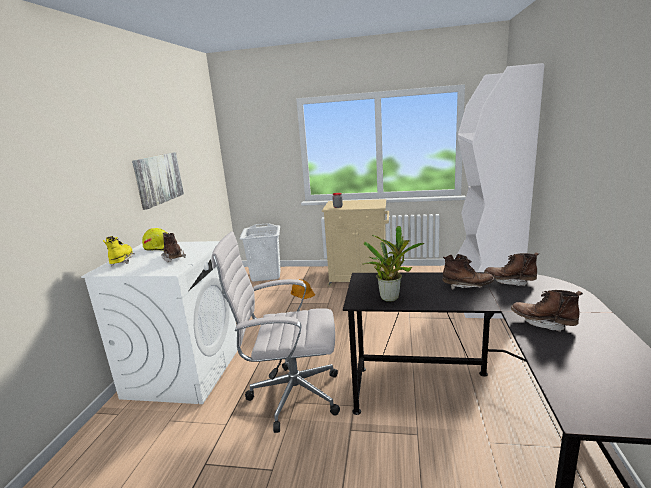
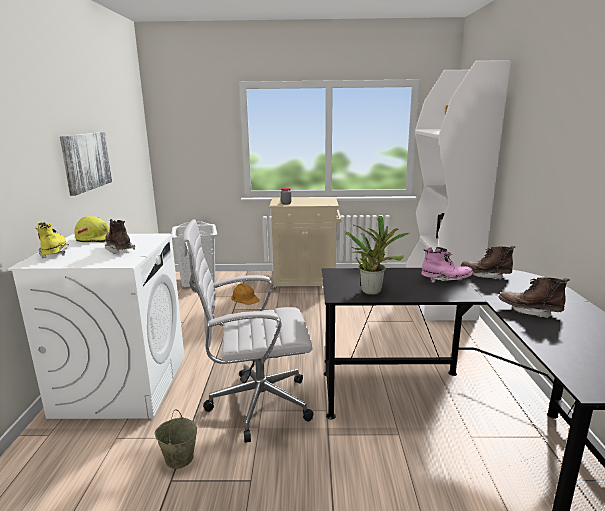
camera: 10 degrees left, 0 degrees up
(215, 443) = (179, 458): none -> beige bucket
(467, 286) = (445, 280): brown boot -> pink boot

